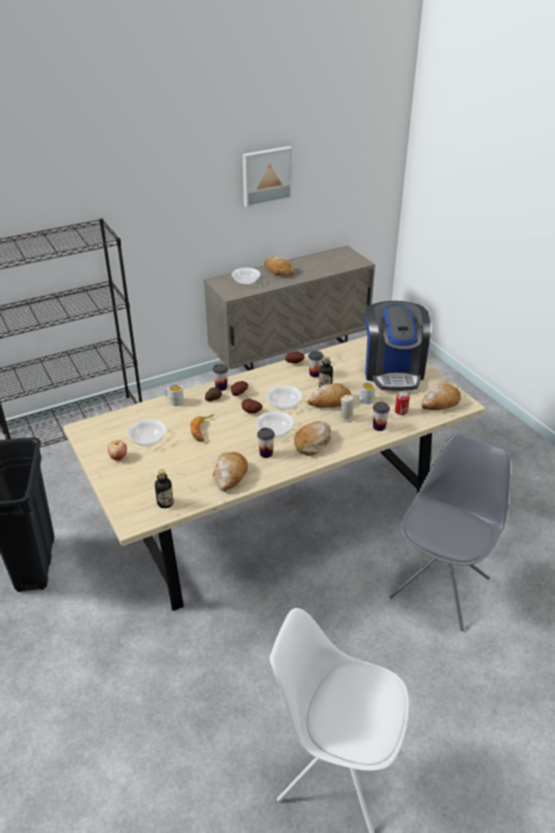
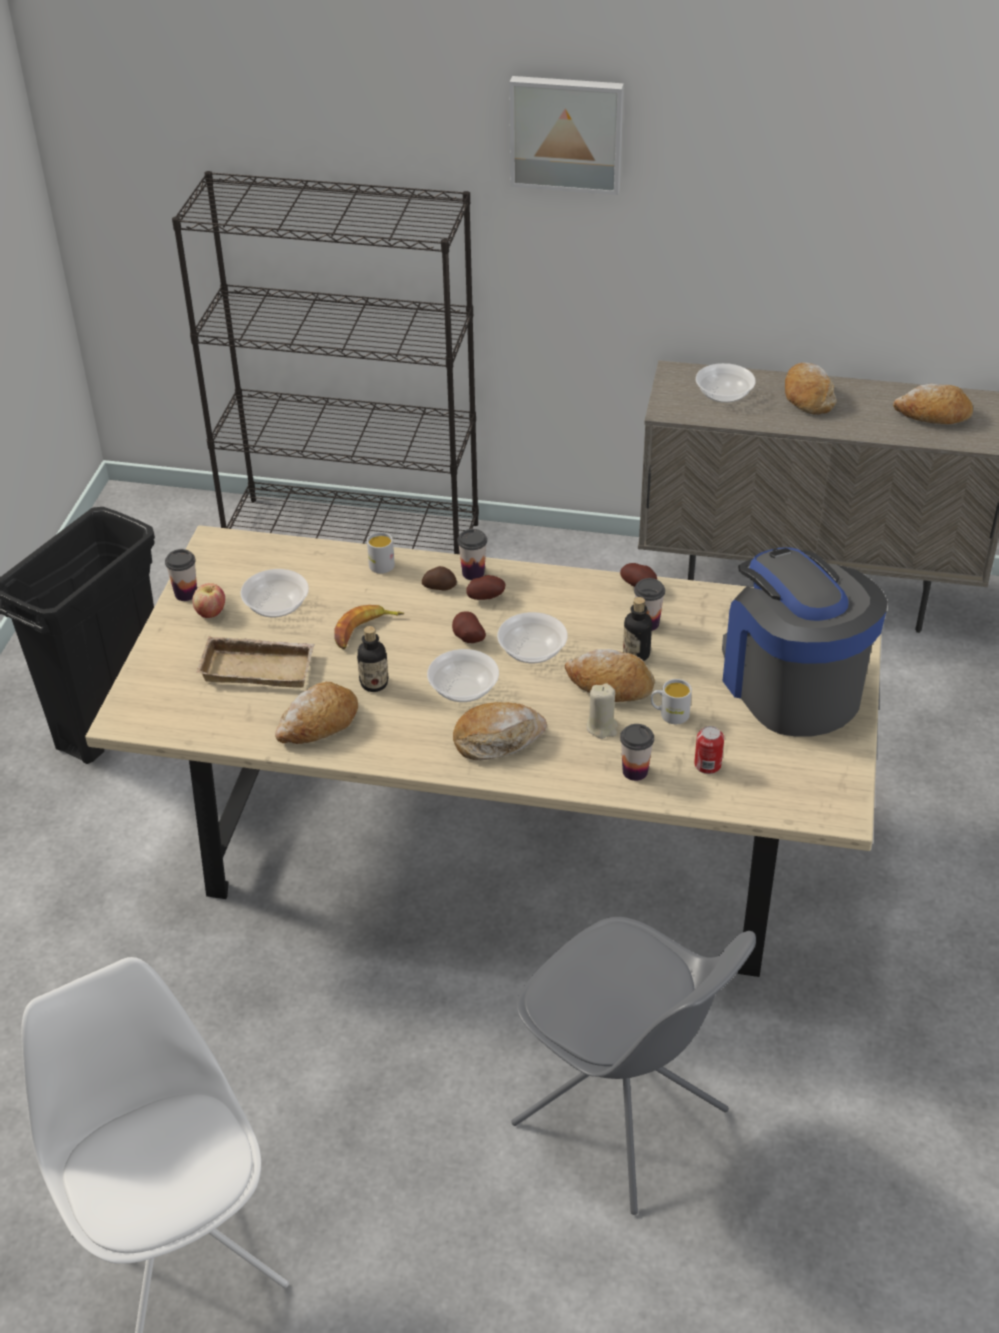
camera: 40 degrees right, 5 degrees up
(165, 503) = (192, 715): bottle -> bottle (374, 683)
(172, 467) = (259, 667): none -> beige tray
(266, 176) = (831, 197): picture -> picture (566, 133)
(266, 453) = (408, 718): cup -> cup (186, 594)
(393, 371) = (790, 685): coffee machine -> coffee machine turned 120 degrees clockwise
(440, 403) = (796, 788): bread -> bread (933, 415)
(441, 587) = (623, 1120): grey chair -> grey chair turned 60 degrees clockwise

